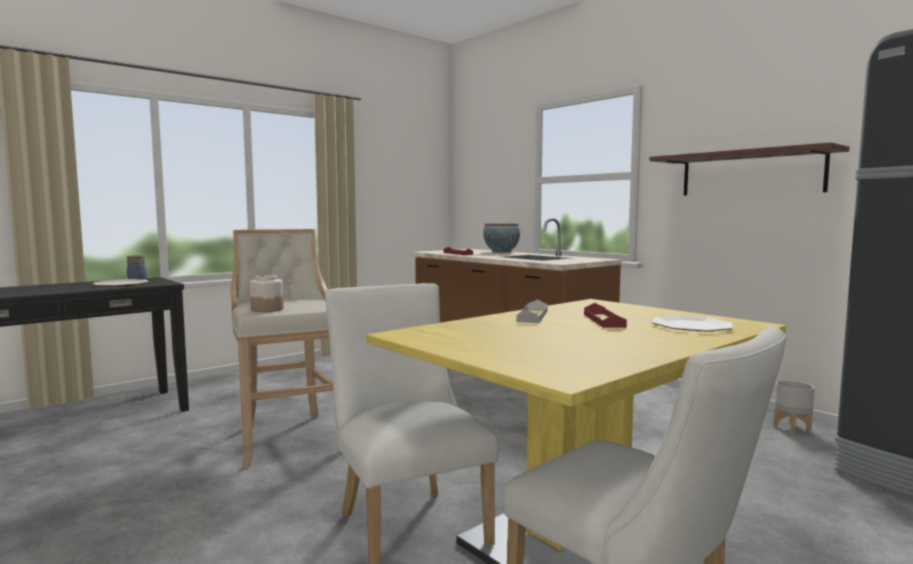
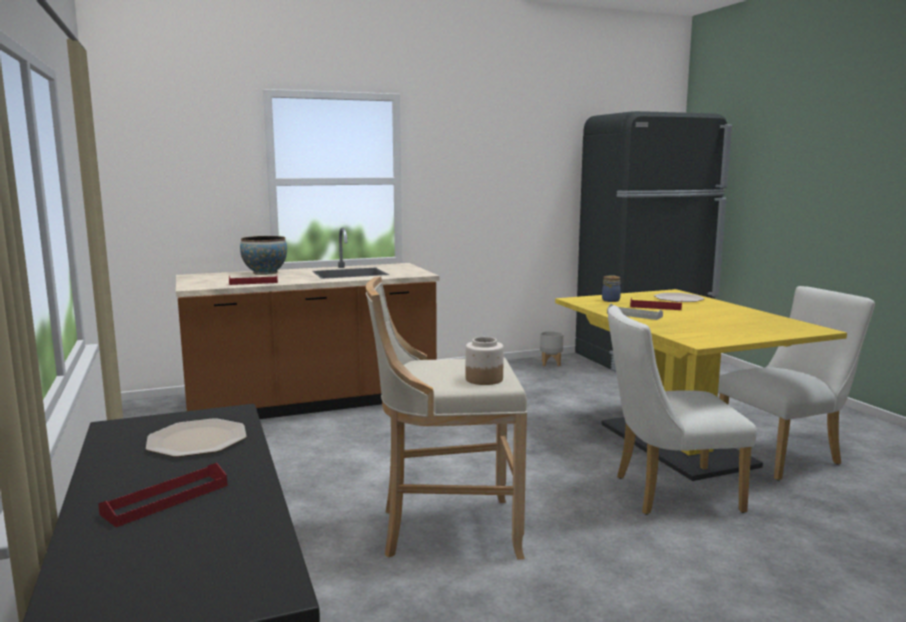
camera: 70 degrees left, 5 degrees up
(42, 288) = (166, 499): none -> red tray
(137, 279) = (112, 434): jar -> jar (611, 300)
(750, 173) = (496, 183): shelf -> none

